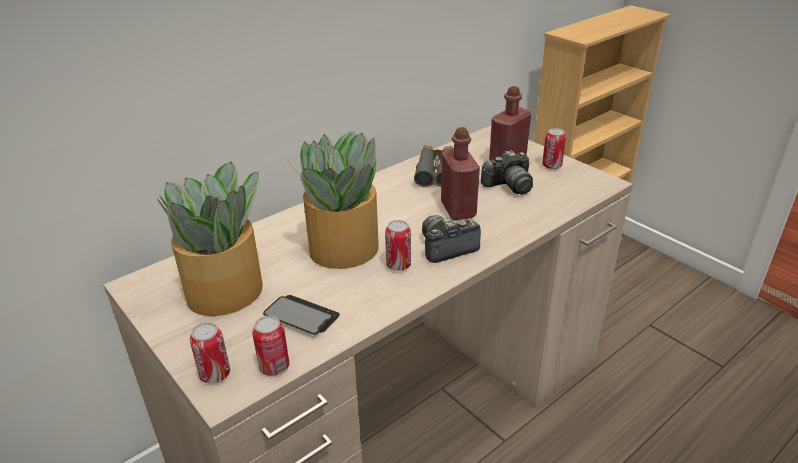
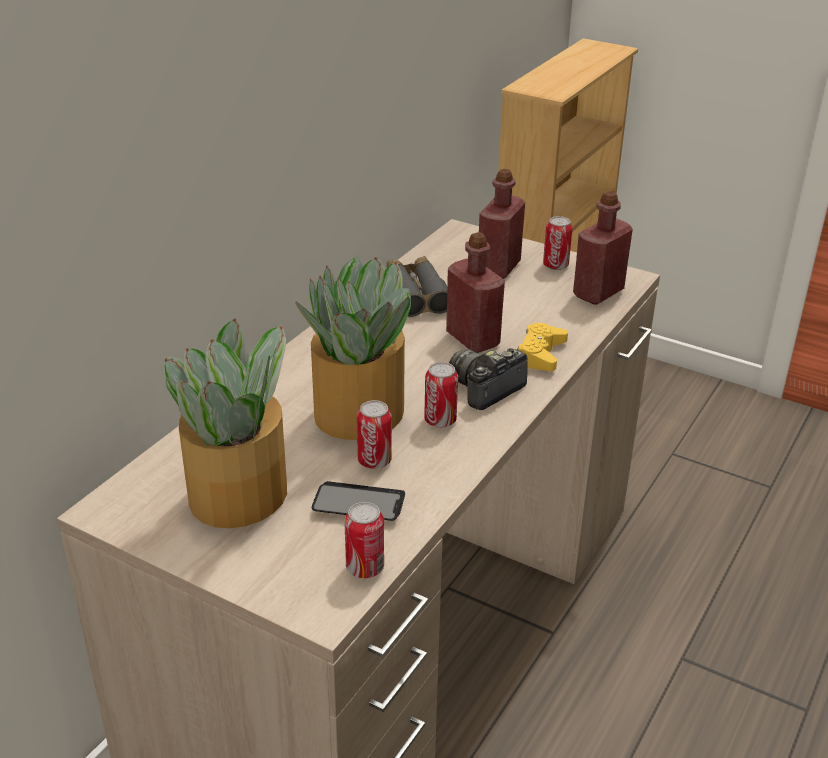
camera: 20 degrees left, 0 degrees up
(215, 374) = (296, 592): can -> can (374, 461)
(503, 229) = (540, 354): none -> yellow game controller
(509, 185) = (517, 299): camera -> none
(574, 190) = (598, 293): none -> red bottle

